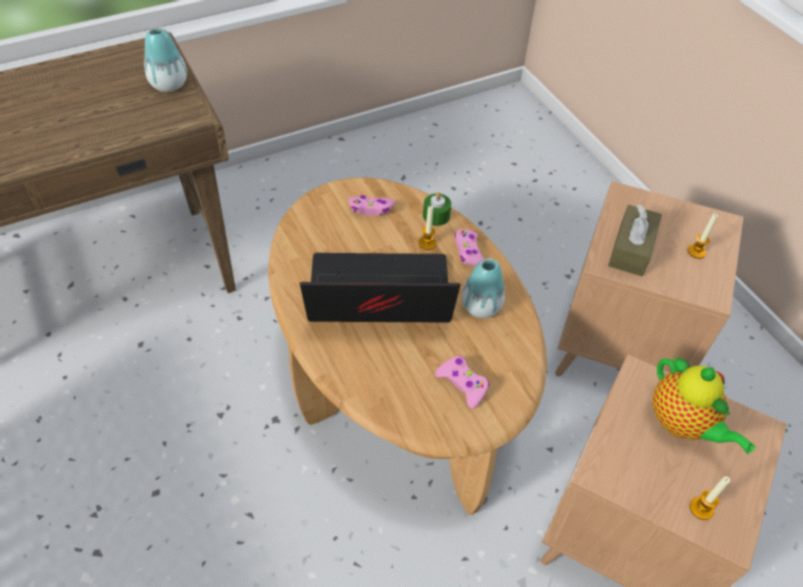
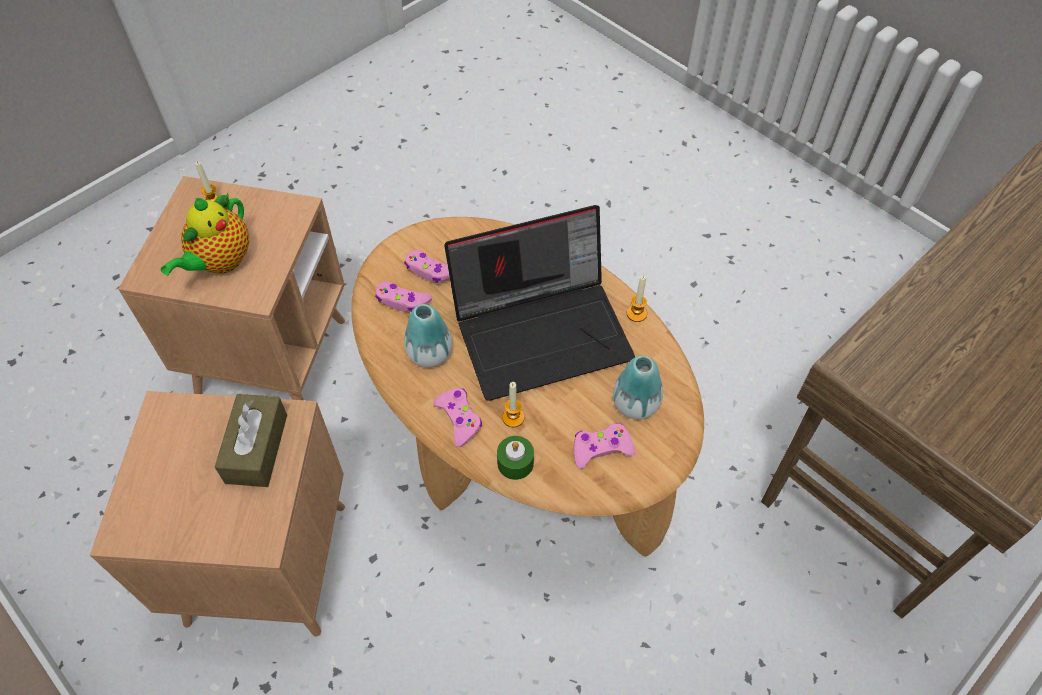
camera: 165 degrees right, 5 degrees up
(169, 85) = (930, 408): vase -> vase (635, 404)
(496, 360) = (402, 301): none -> pink game controller
(682, 424) = (220, 262): teapot -> teapot turned 105 degrees counterclockwise
(696, 252) = (171, 469): candle -> candle (636, 313)

